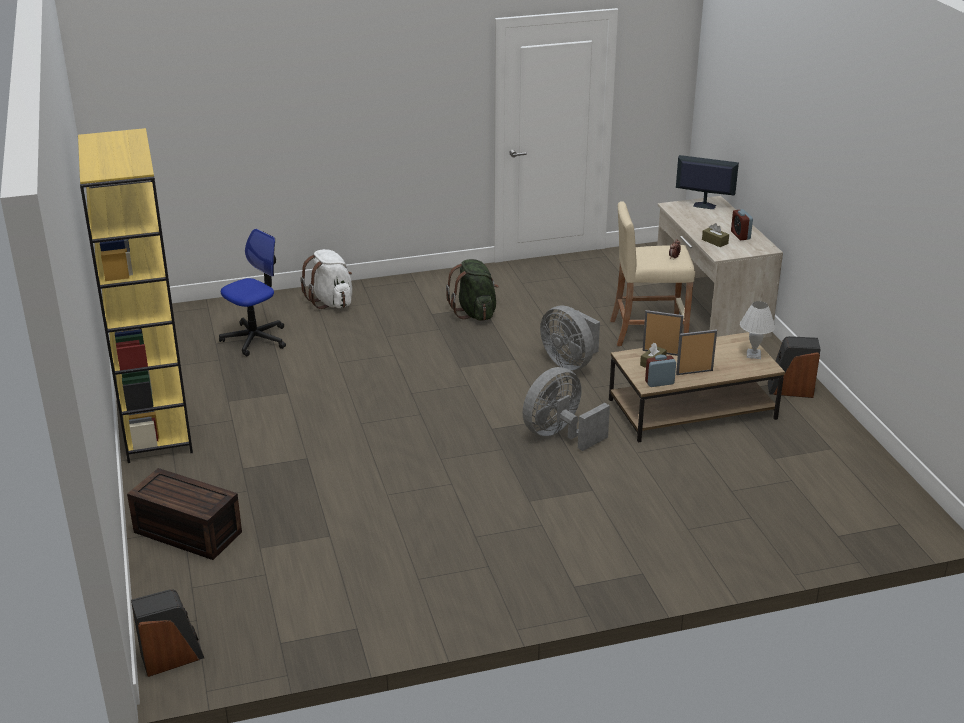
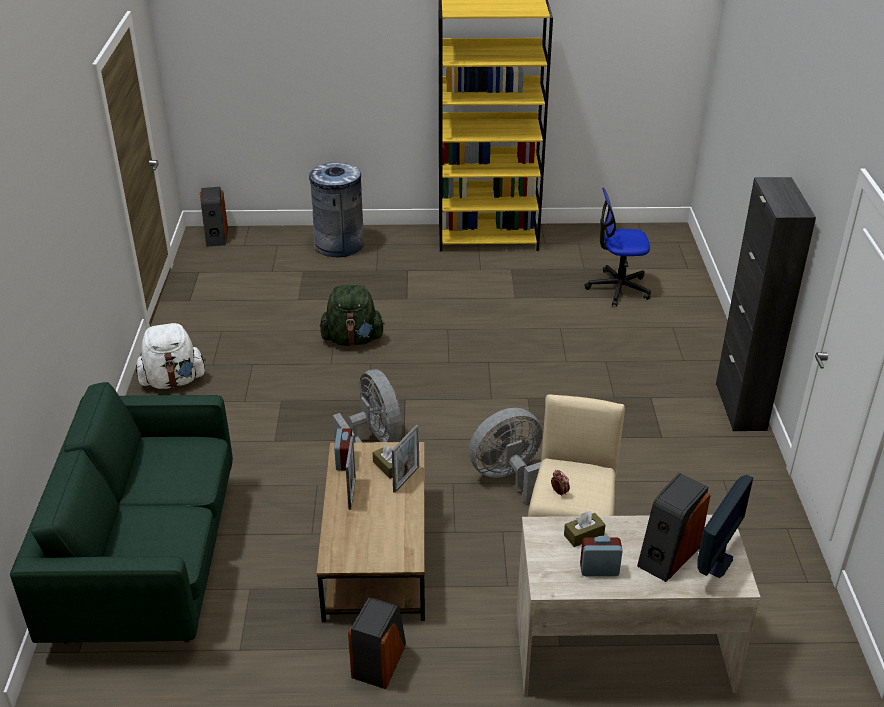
camera: 105 degrees right, 5 degrees up
(185, 532) = (339, 245): brown storage box -> grey trash can
(255, 339) = (618, 288): office chair -> office chair turned 120 degrees clockwise
(331, 302) = (689, 336): white backpack -> white backpack (173, 381)
(428, 279) = (740, 407): none -> black cabinet
(475, 313) = (647, 428): green backpack -> green backpack (353, 339)
(710, 218) = (668, 555): none -> speaker
(753, 354) = (367, 557): white table lamp -> none
(787, 518) = (148, 561): none -> green sofa

